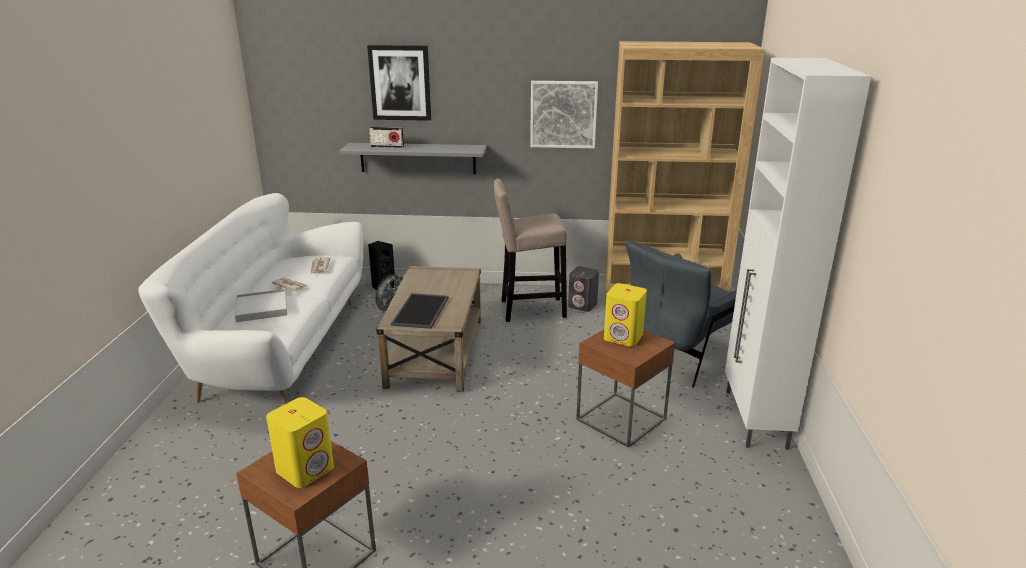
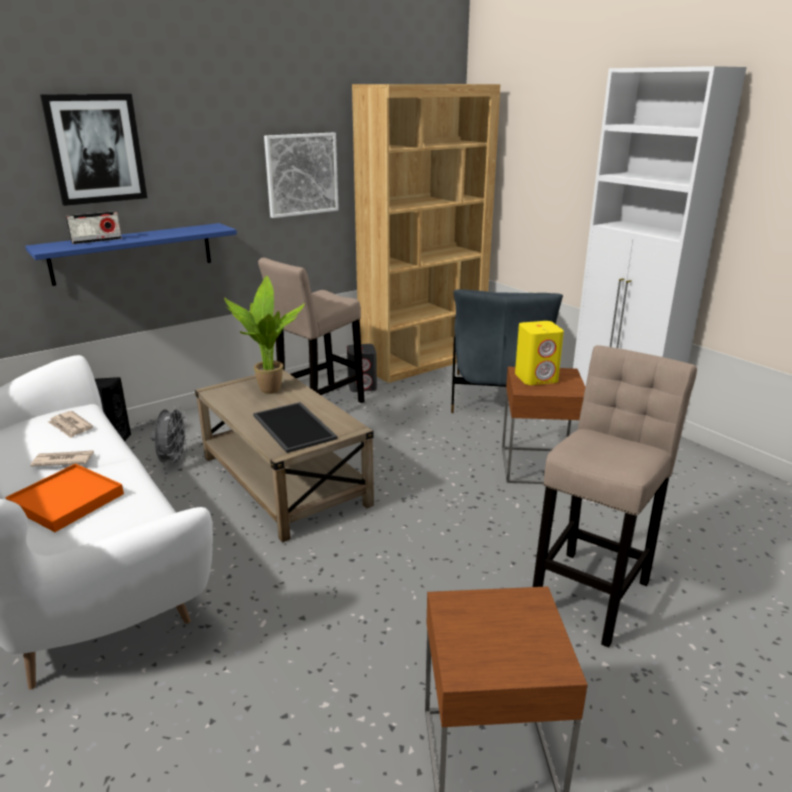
camera: 40 degrees left, 0 degrees up
(262, 308) = (67, 500): white tray -> orange tray
(305, 469) = (510, 634): yellow speaker -> none
(417, 158) = (132, 253): grey shelf -> blue shelf
(446, 280) = (267, 390): none -> potted plant
(513, 518) = (592, 592): none -> beige stool

